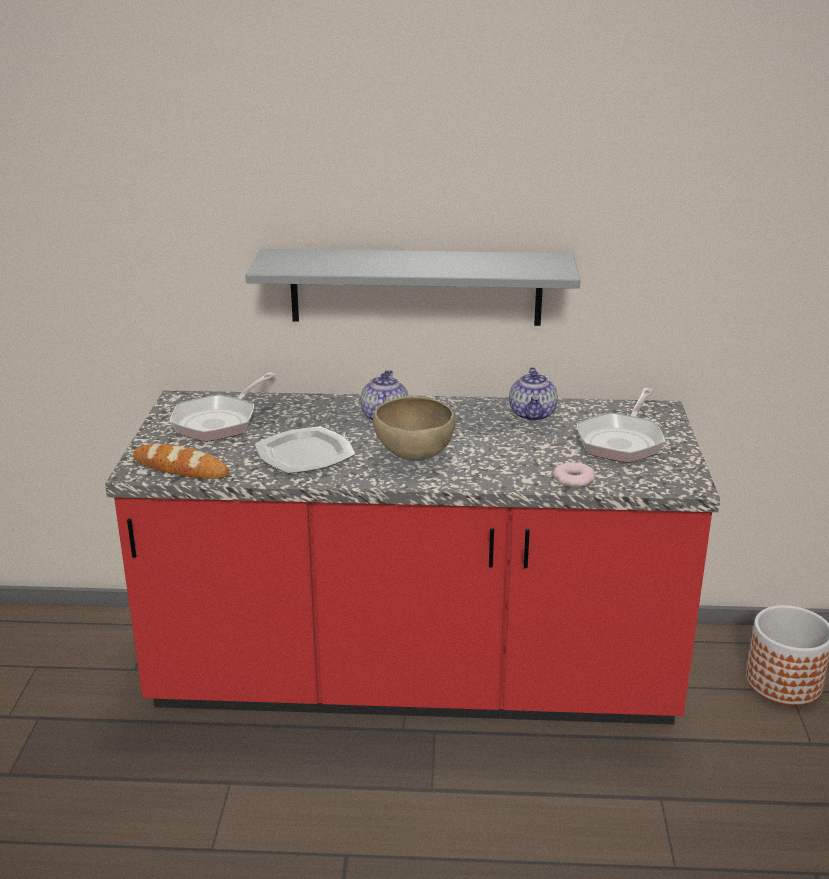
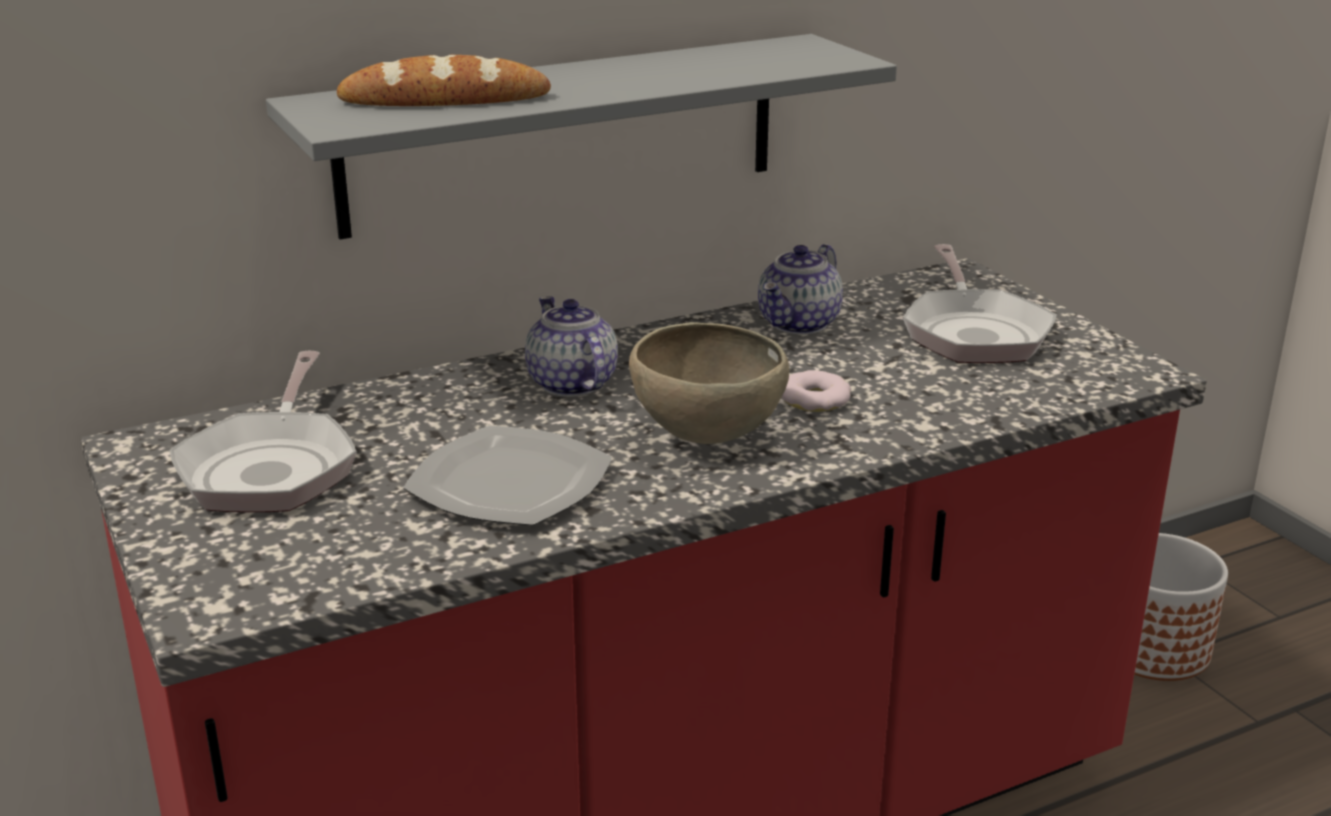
camera: 30 degrees left, 0 degrees up
(181, 468) = (294, 576): bread -> bread (445, 99)
(533, 415) = (799, 324): teapot -> teapot turned 60 degrees clockwise
(574, 479) = (988, 406): donut -> donut (815, 399)

